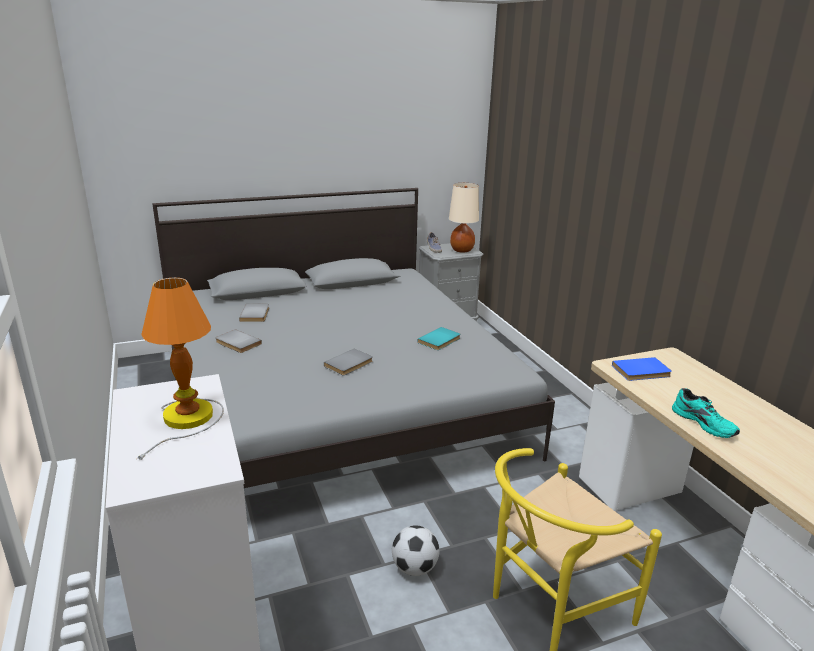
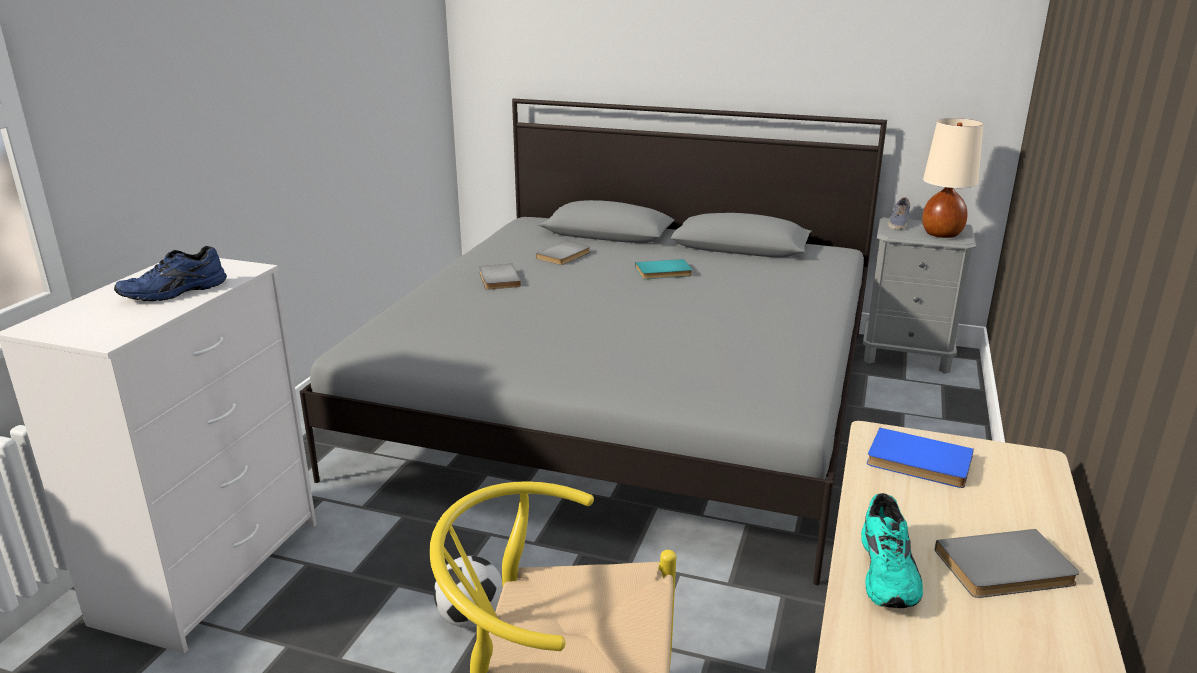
camera: 40 degrees right, 0 degrees up
(188, 419) = (175, 292): table lamp -> blue shoe
(350, 364) = (579, 335): grey book -> grey book (1006, 570)
(440, 340) = (741, 343): turquoise book -> turquoise book (664, 272)

